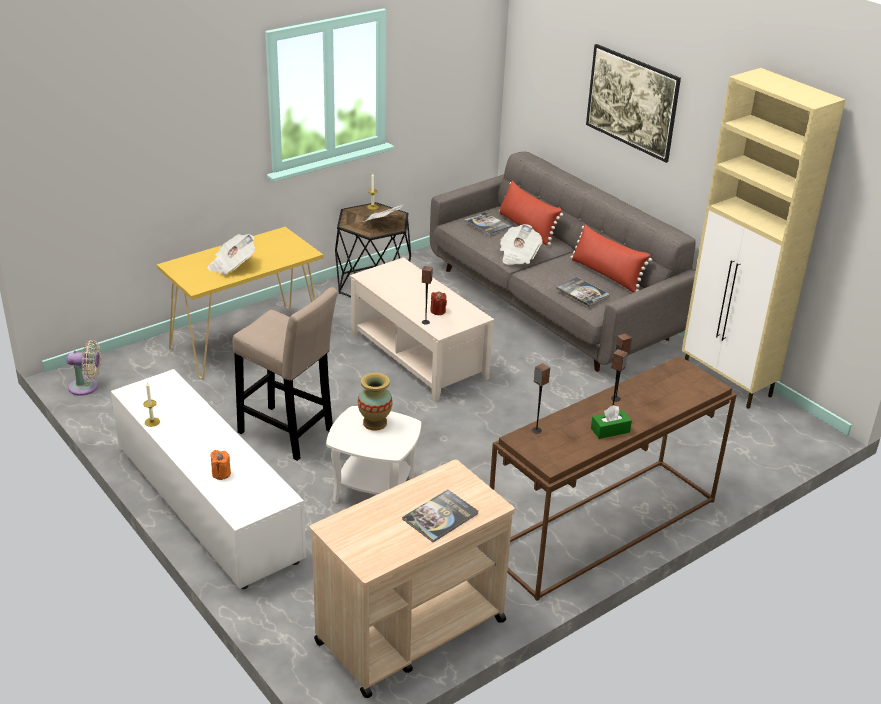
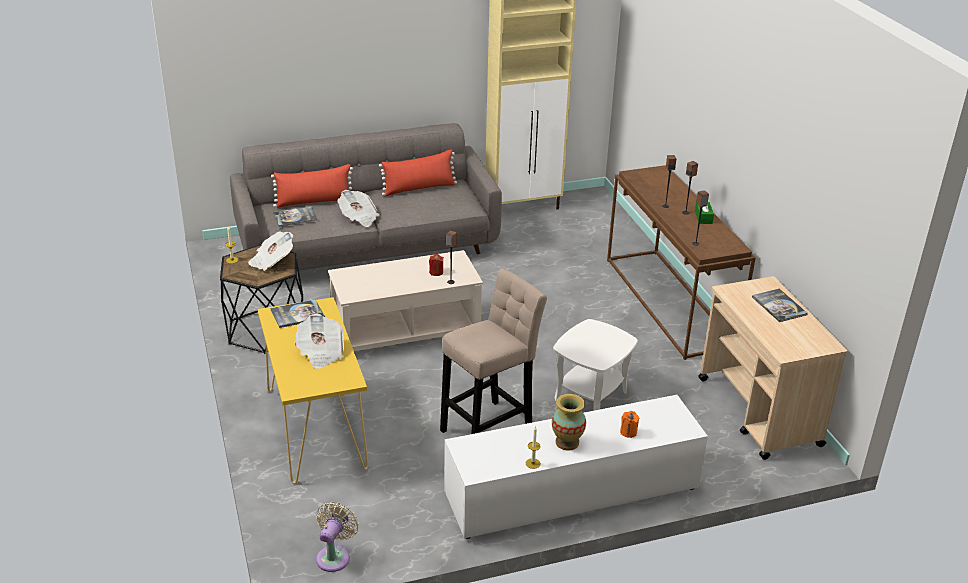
camera: 70 degrees left, 0 degrees up
(375, 423) = (583, 340): vase -> vase (567, 442)
(582, 292) = (443, 204): book -> book (297, 314)
(629, 122) = (362, 65): picture -> none

